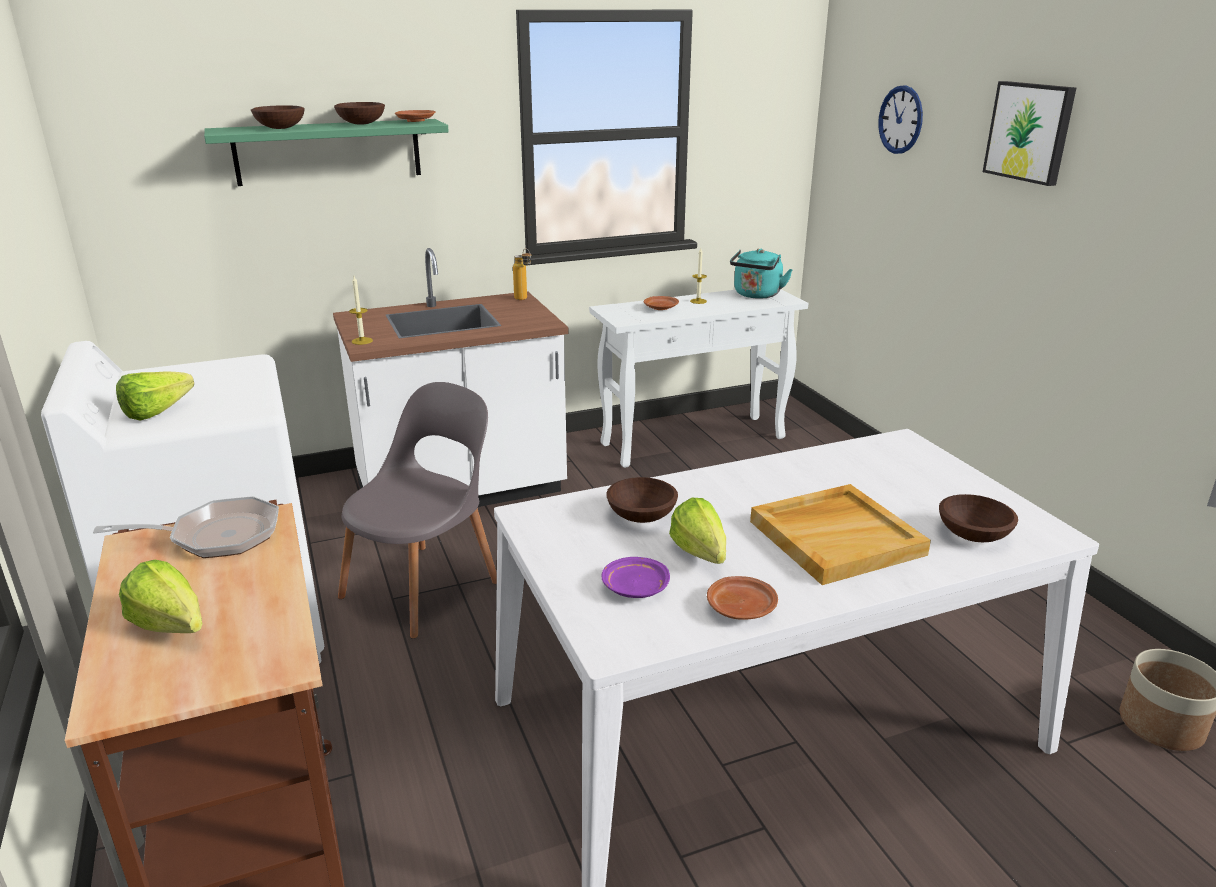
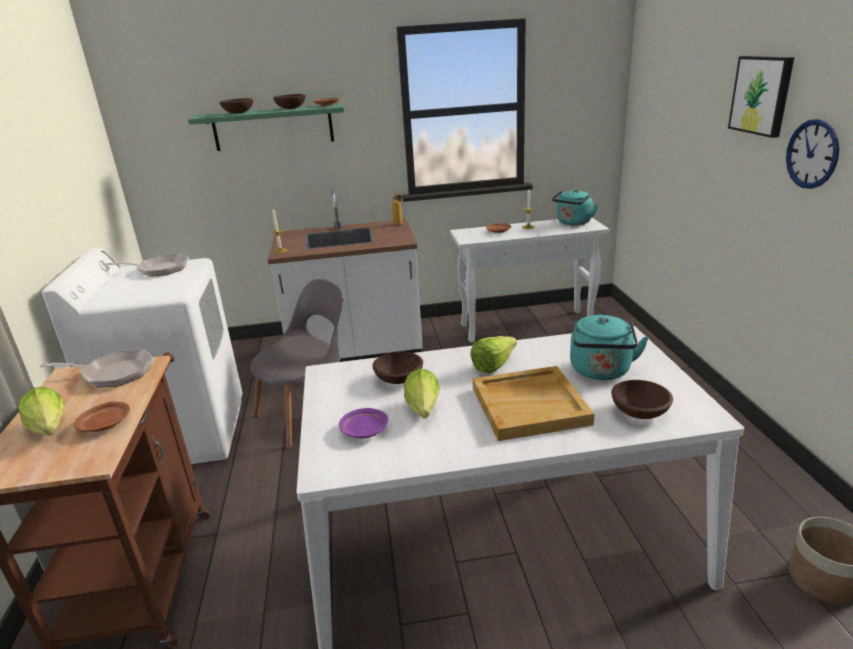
camera: 15 degrees right, 0 degrees up
(163, 411) = (124, 292): lettuce -> lettuce (497, 365)
(197, 374) = (159, 269): none -> frying pan
(741, 608) = (429, 452): brown plate -> brown plate (106, 424)
(900, 120) = (678, 90): wall clock -> wall clock (812, 154)
(900, 489) = (601, 372): none -> turquoise kettle

